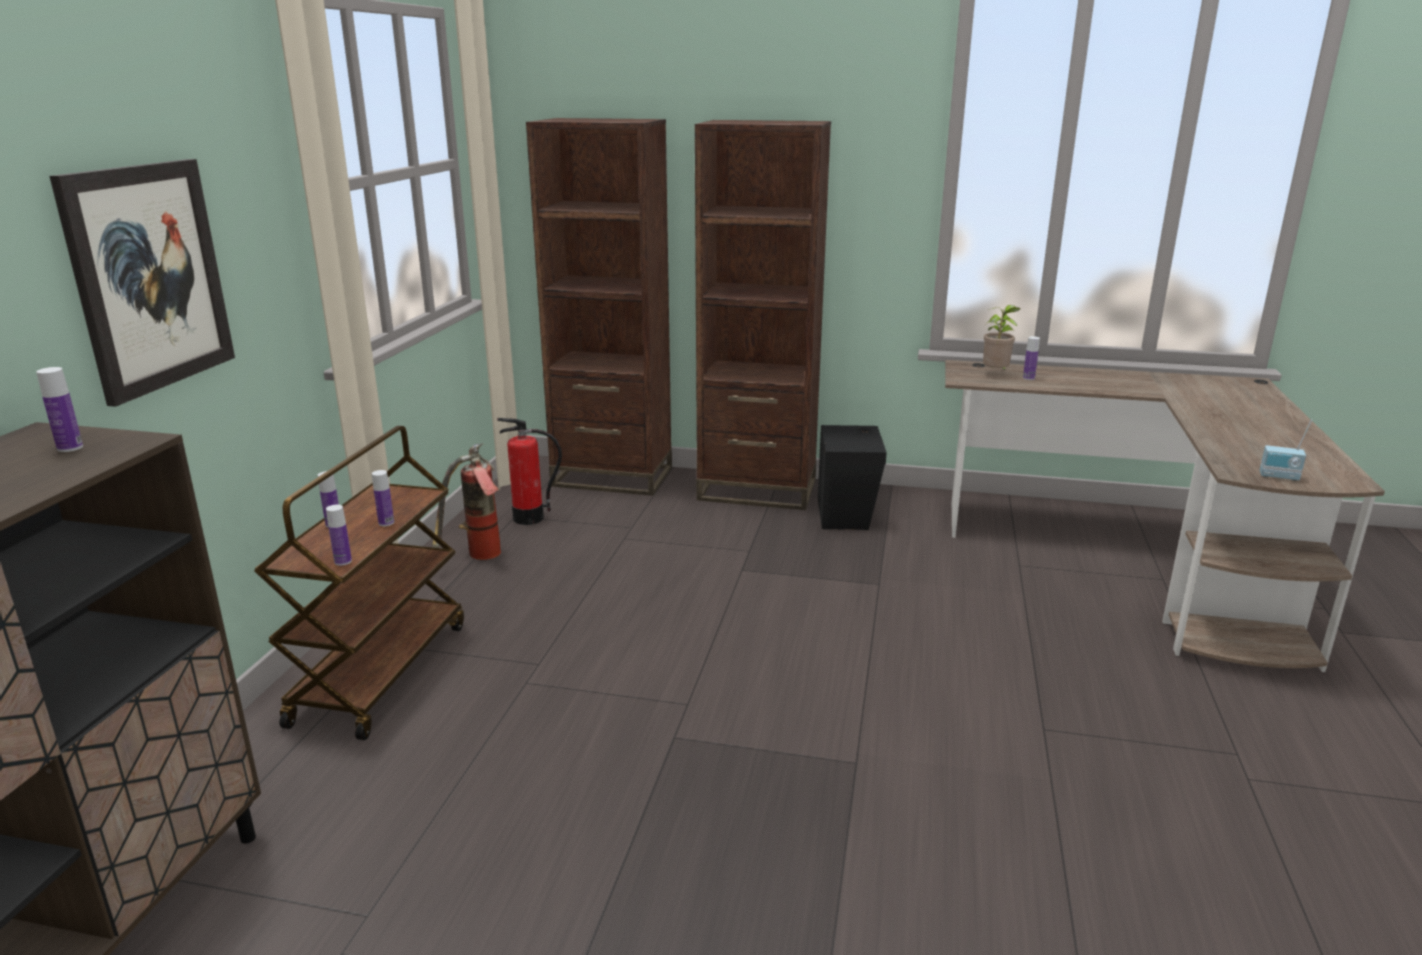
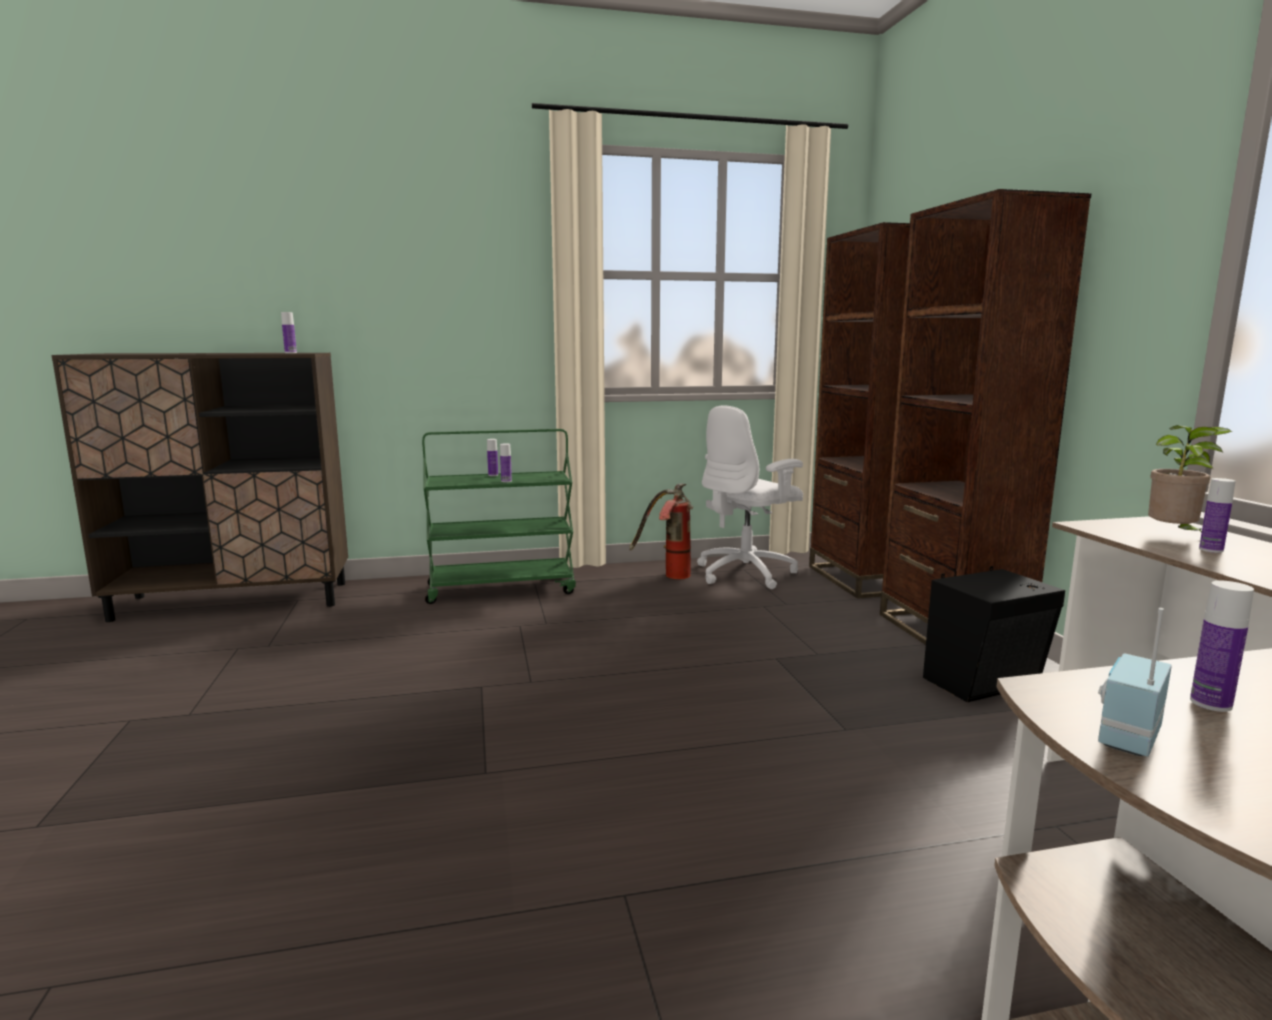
camera: 65 degrees right, 10 degrees down
(149, 277) = (427, 300): picture -> none
(343, 561) = (445, 483): bottle -> bottle (1210, 703)
(380, 672) = (502, 589): brown cart -> green cart
(528, 518) = (746, 573): fire extinguisher -> white office chair
(1279, 477) = (1125, 736): radio -> radio turned 45 degrees clockwise

